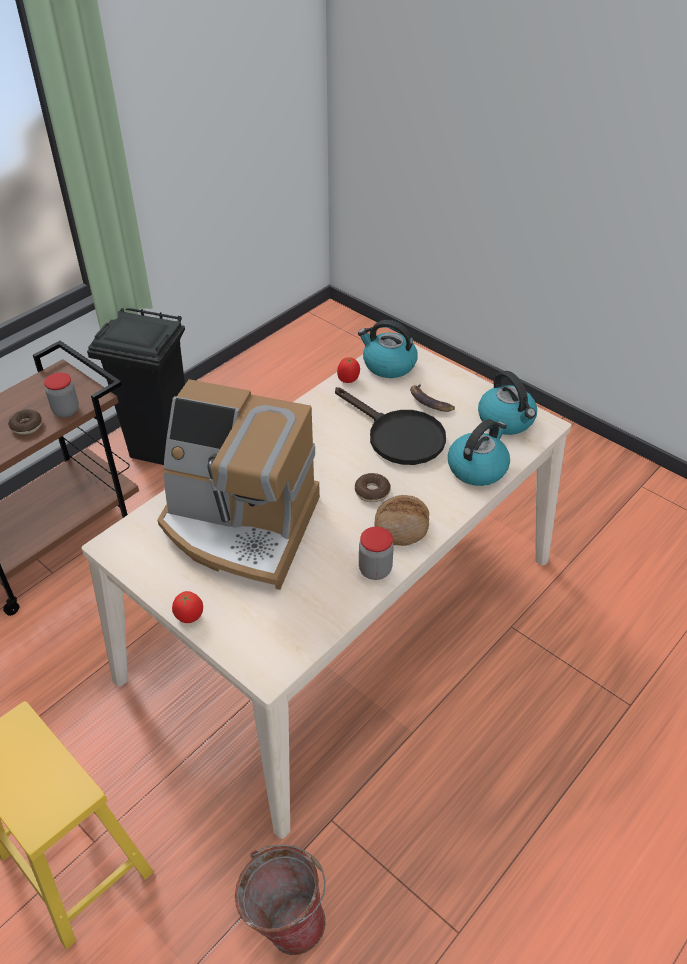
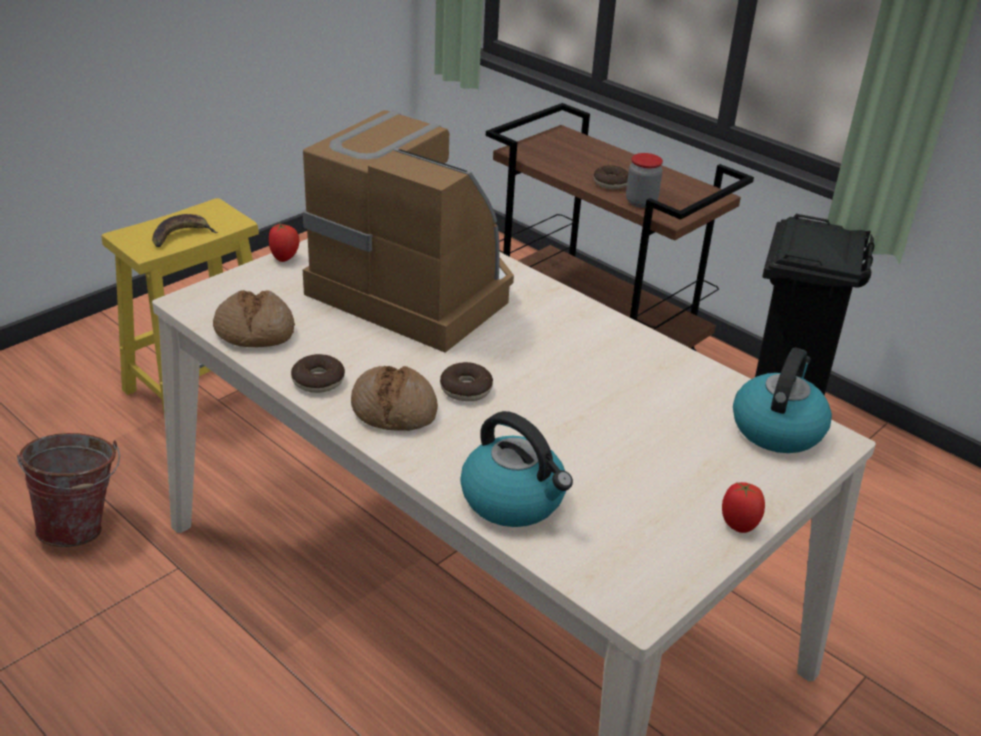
camera: 90 degrees right, 10 degrees down
(240, 526) = (415, 288): coffee machine -> coffee machine turned 105 degrees clockwise
(313, 618) = (254, 332): none -> bread
(348, 380) = (725, 385): tomato -> tomato (738, 524)
(375, 570) = (318, 381): jar -> donut
(397, 436) = (590, 422): black frying pan -> none
(429, 402) = (682, 464): banana -> banana (181, 235)
(506, 420) = (643, 554): kettle -> none

